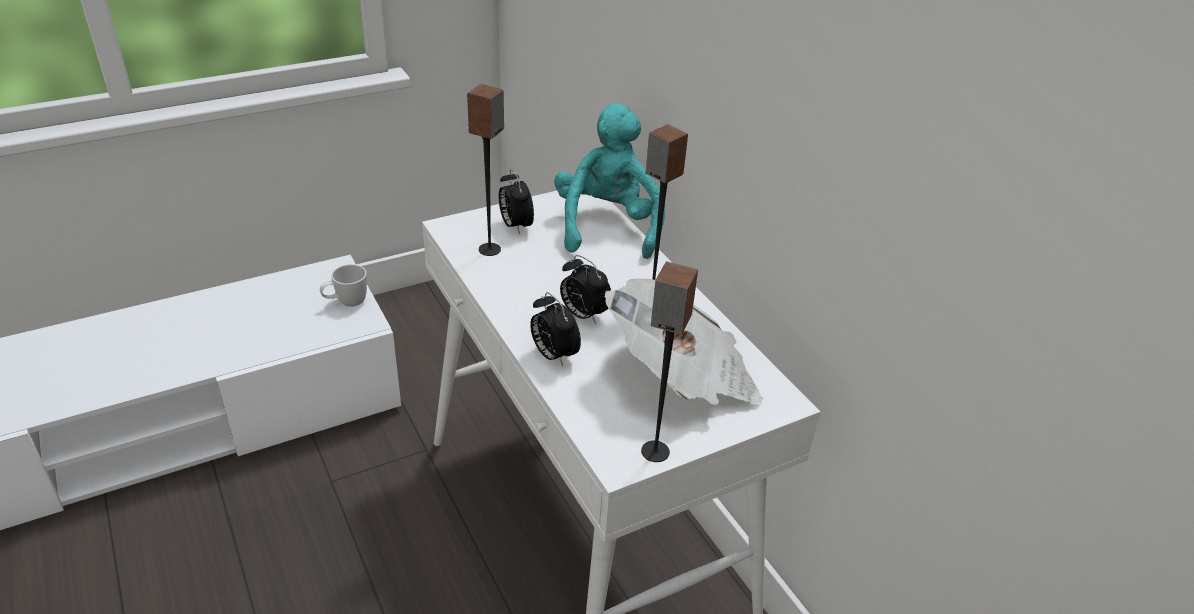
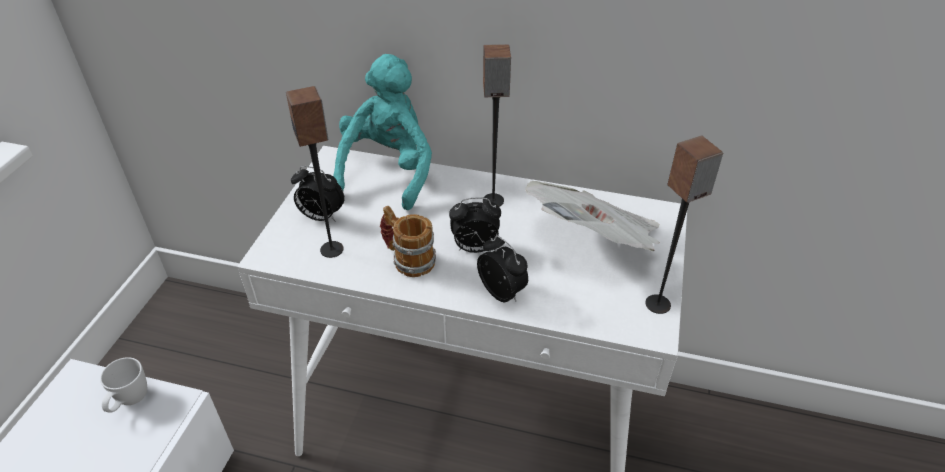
camera: 45 degrees left, 5 degrees up
(527, 288) = (408, 259): none -> mug
(553, 355) = (502, 292): alarm clock -> alarm clock turned 135 degrees counterclockwise
(607, 226) = (388, 172): turquoise plush toy -> turquoise plush toy turned 60 degrees clockwise

